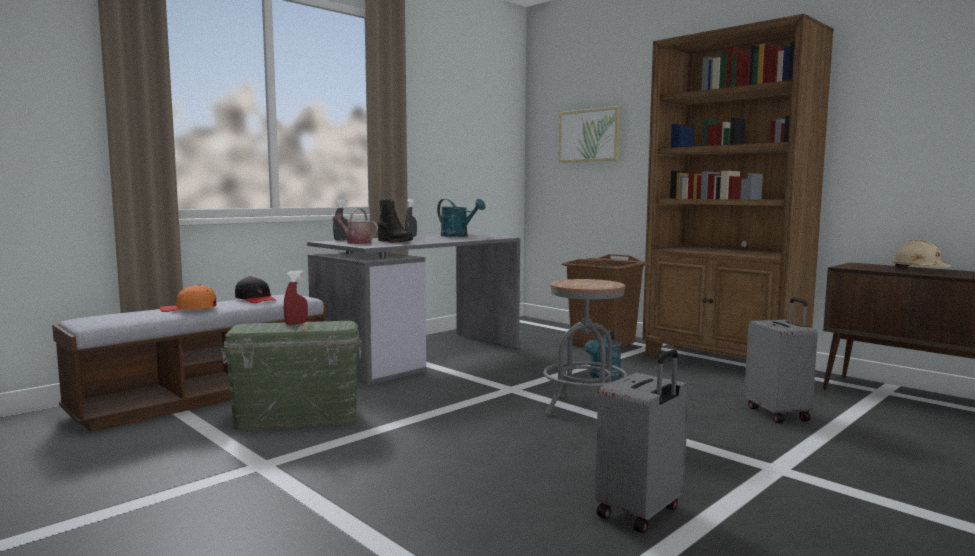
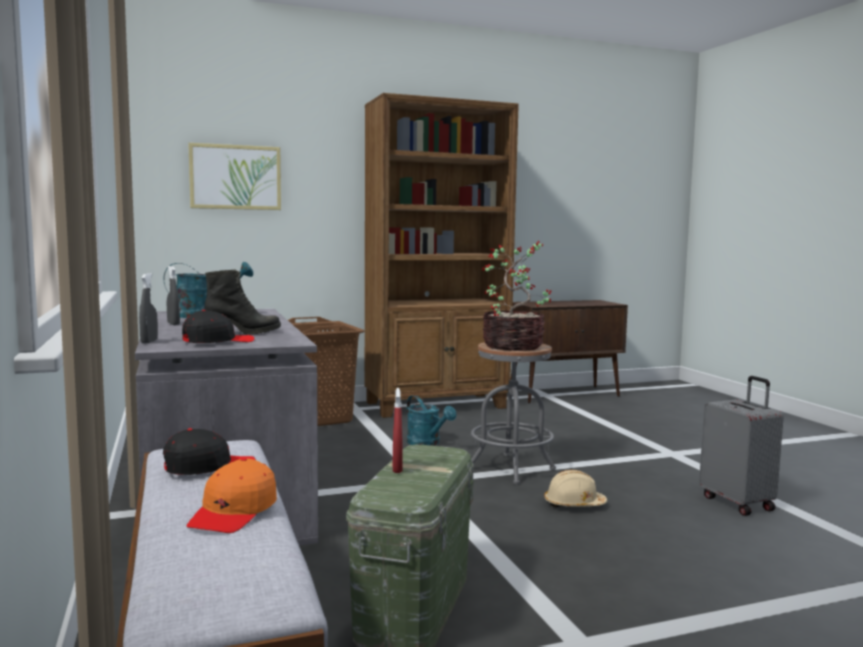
camera: 65 degrees left, 0 degrees up
(356, 242) = (217, 341): watering can -> black cap
(583, 283) = (514, 346): none -> potted plant
(778, 413) = (570, 425): grey suitcase -> none
(918, 269) = (563, 302): beige hard hat -> beige hard hat (574, 504)

